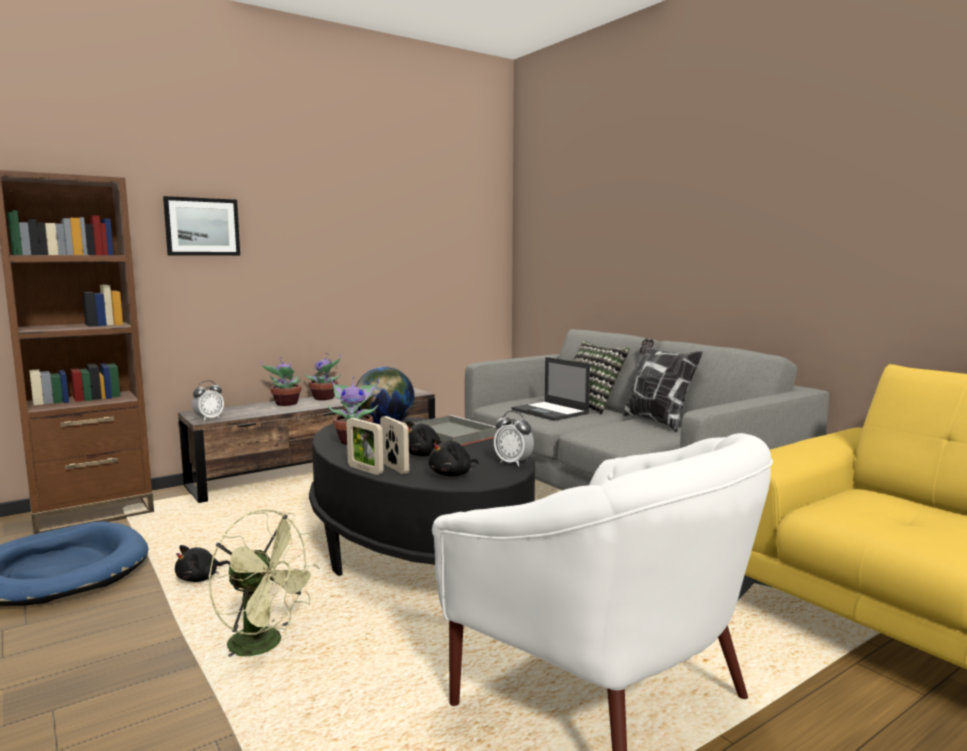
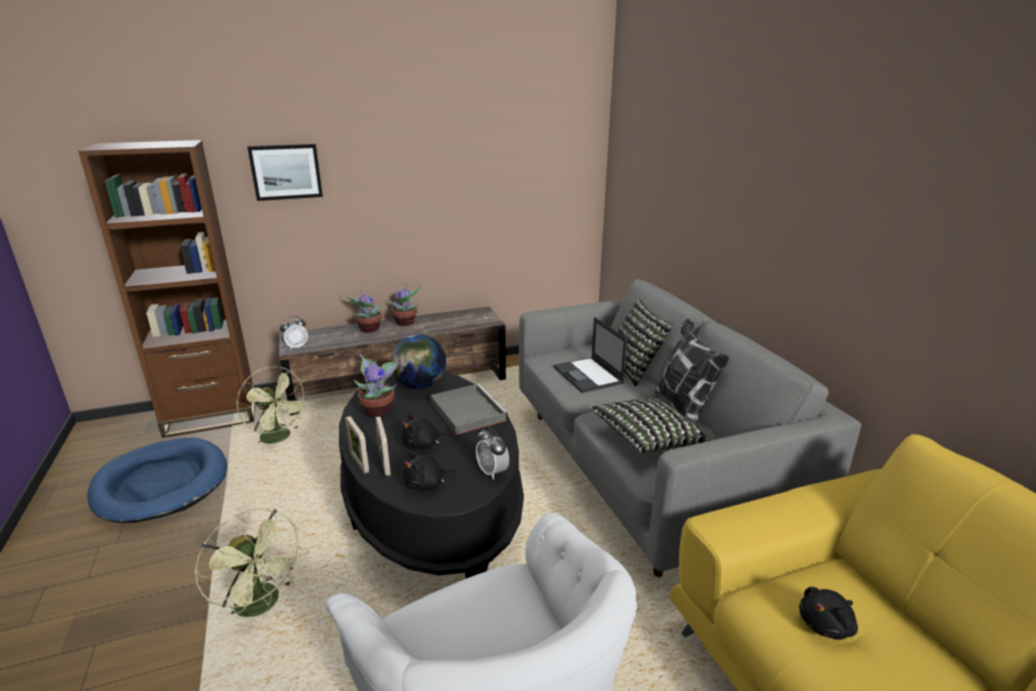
camera: 15 degrees right, 15 degrees up
(197, 521) = (280, 438): none -> green fan
(200, 578) = (252, 512): black plush toy -> black plush toy (826, 625)
(641, 439) = (646, 440): none -> pillow

